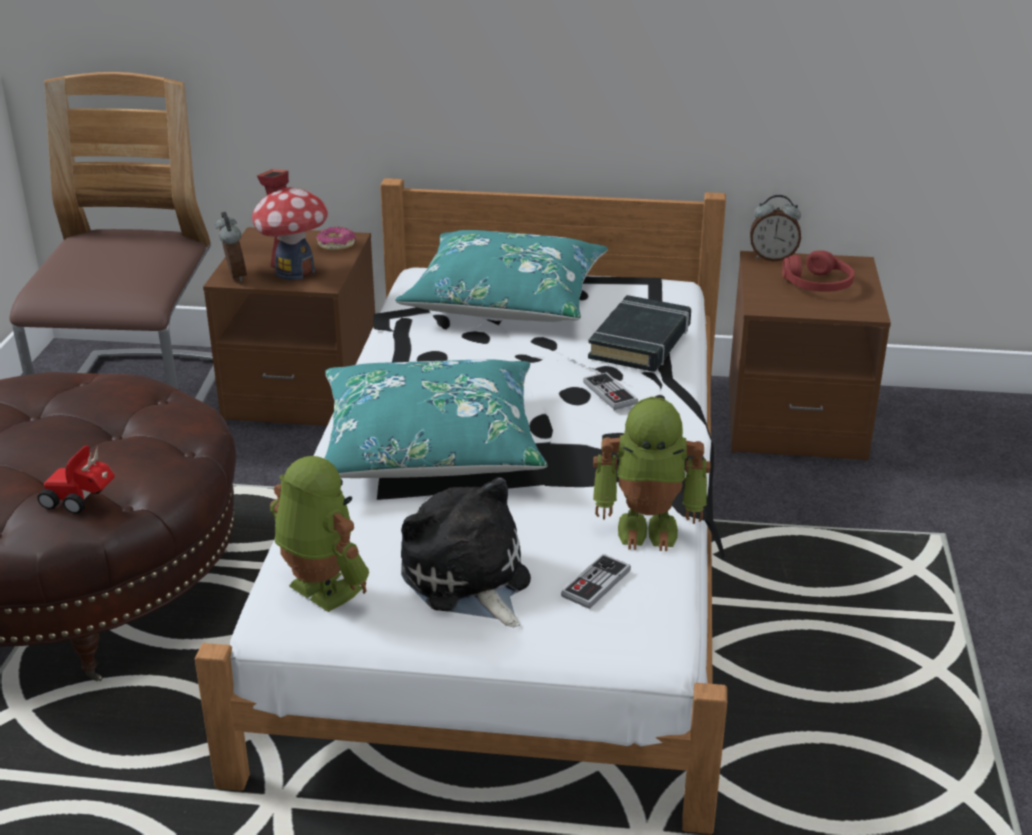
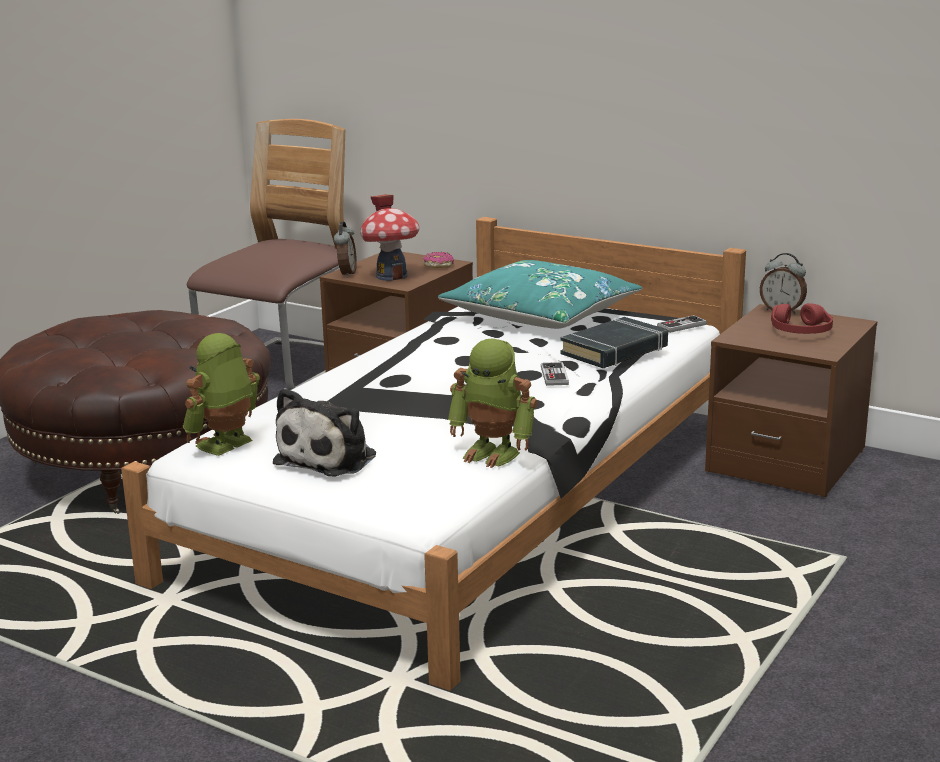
camera: 25 degrees right, 10 degrees down
(82, 501) = (122, 372): toy car -> none
(320, 591) = (226, 445): toy robot -> toy robot turned 120 degrees counterclockwise
(430, 444) = (389, 385): turquoise pillow -> none
(468, 580) = (330, 458): plush toy -> plush toy turned 150 degrees counterclockwise
(596, 583) = (418, 475): game controller -> game controller (681, 326)

